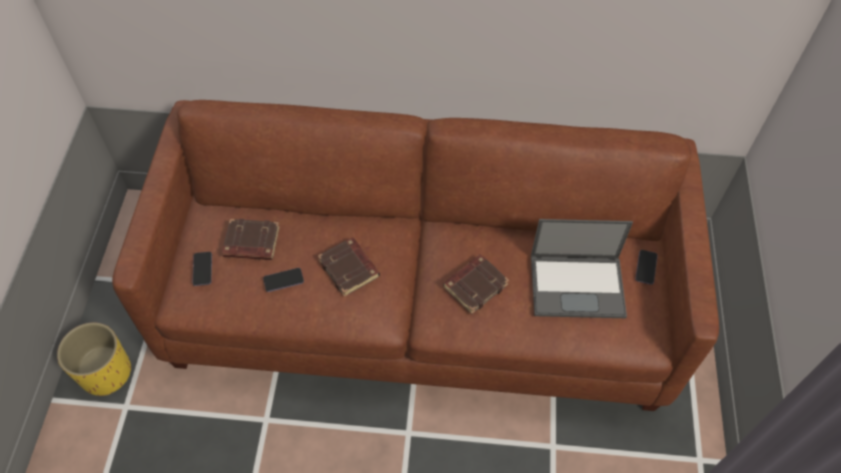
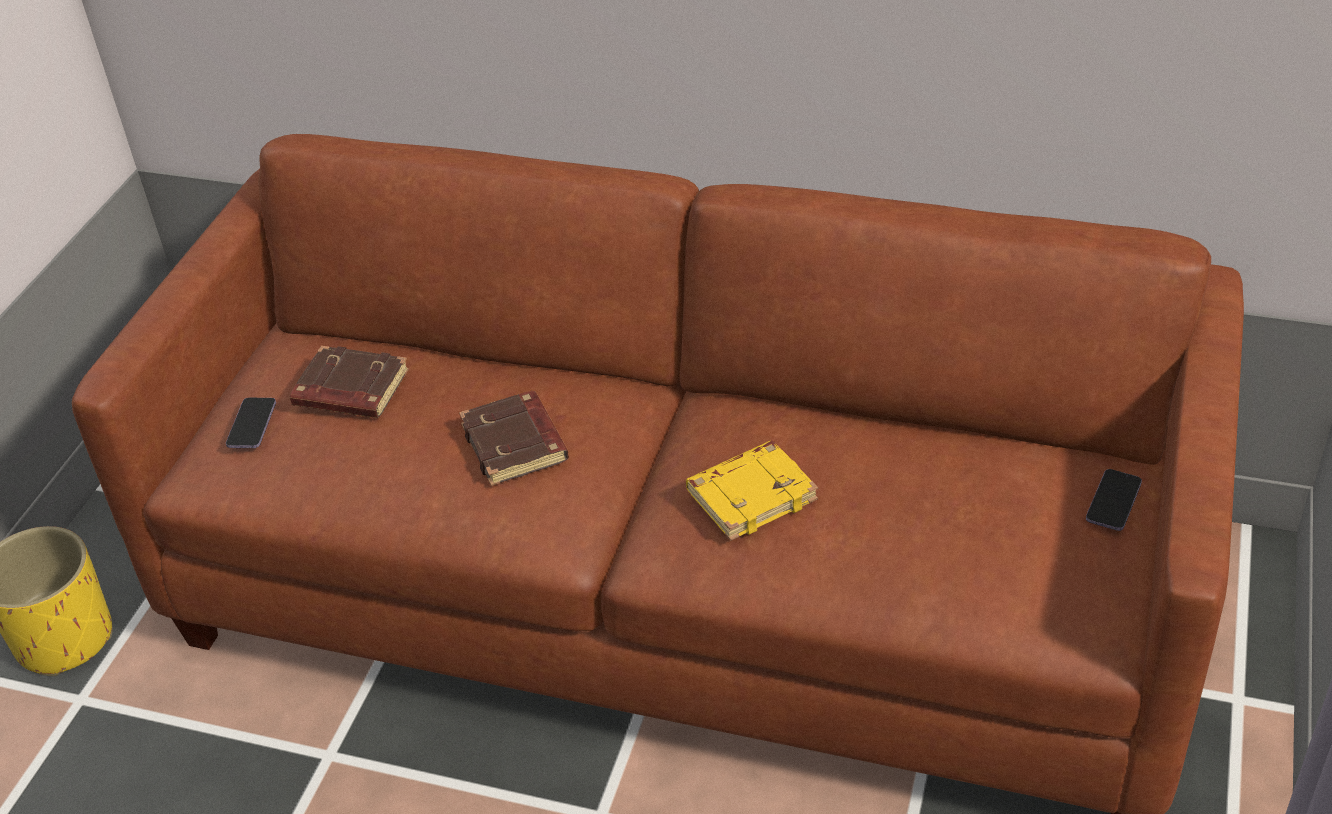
camera: 15 degrees right, 15 degrees down
(283, 280) = (388, 451): phone -> none
(475, 285) = (751, 495): brown book -> yellow book
(578, 285) = (961, 515): laptop -> none

